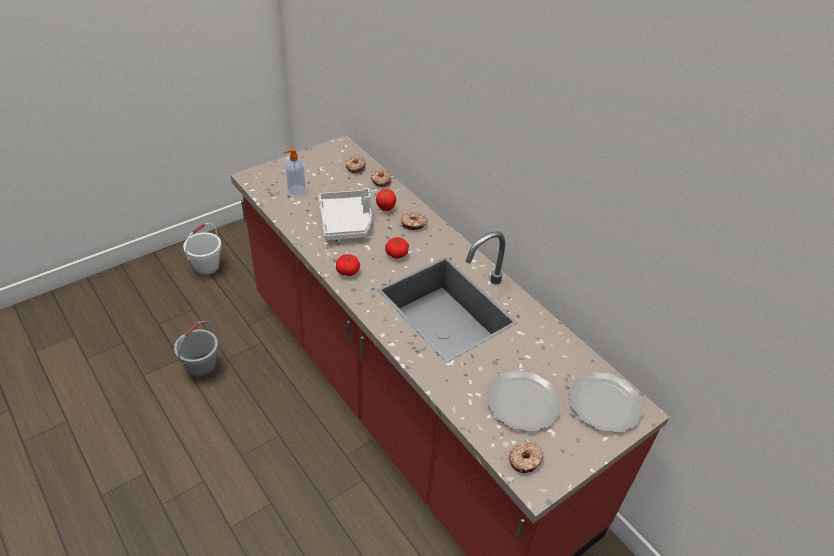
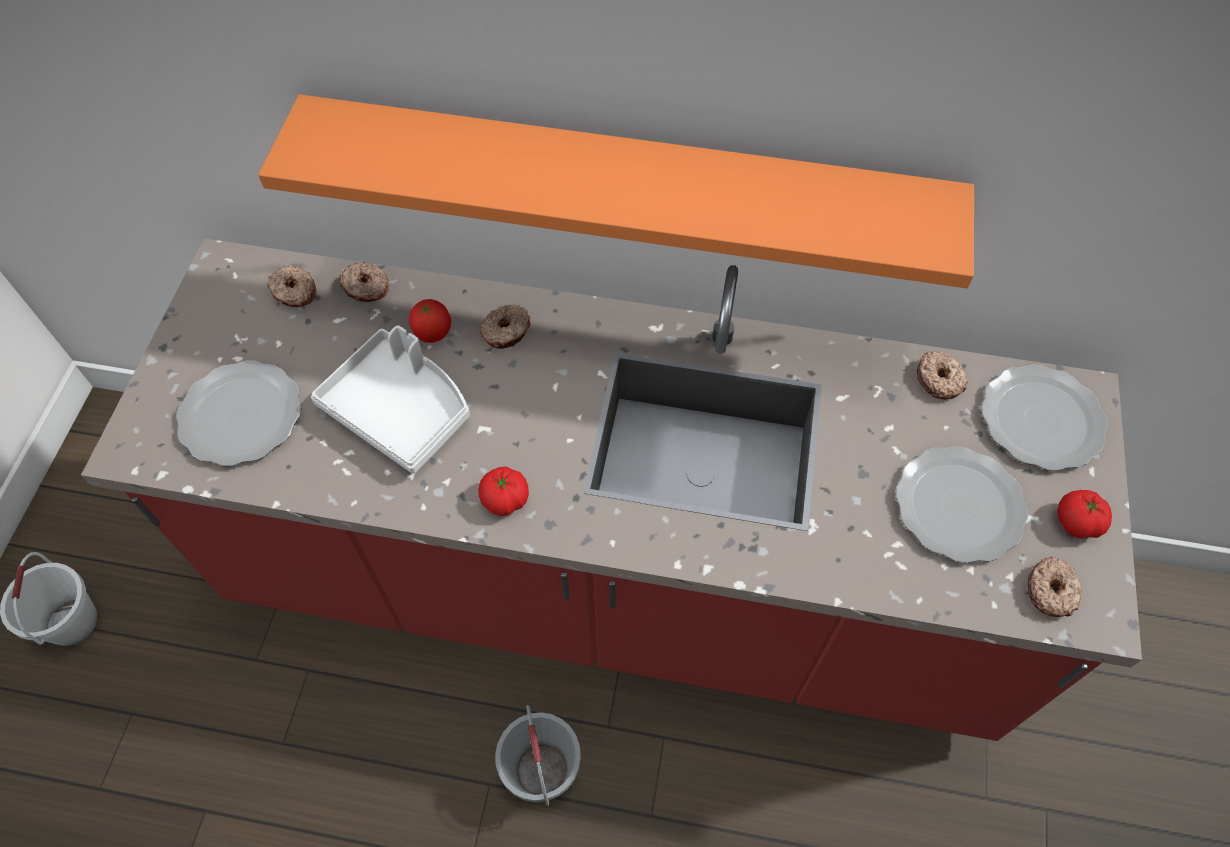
camera: 40 degrees left, 15 degrees up
(201, 367) = (258, 793): grey bucket -> grey bucket (543, 771)
(295, 190) = (243, 414): soap dispenser -> plate
(396, 254) = (542, 406): tomato -> tomato (1077, 522)
(485, 177) = (625, 183): none -> orange shelf
(573, 357) = (939, 379): none -> donut

